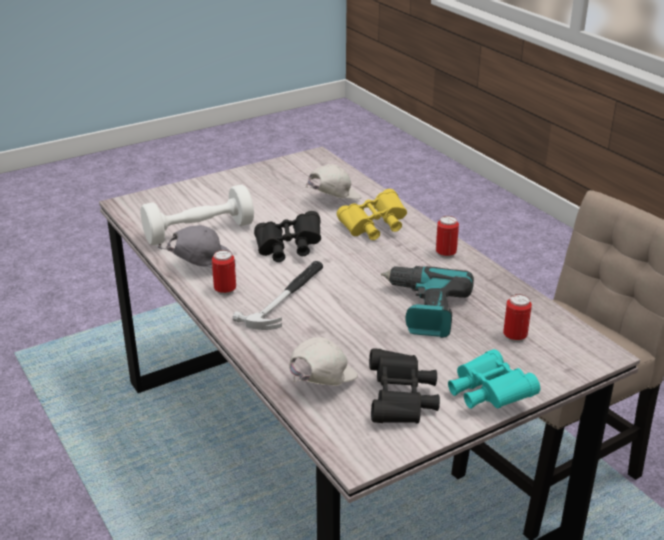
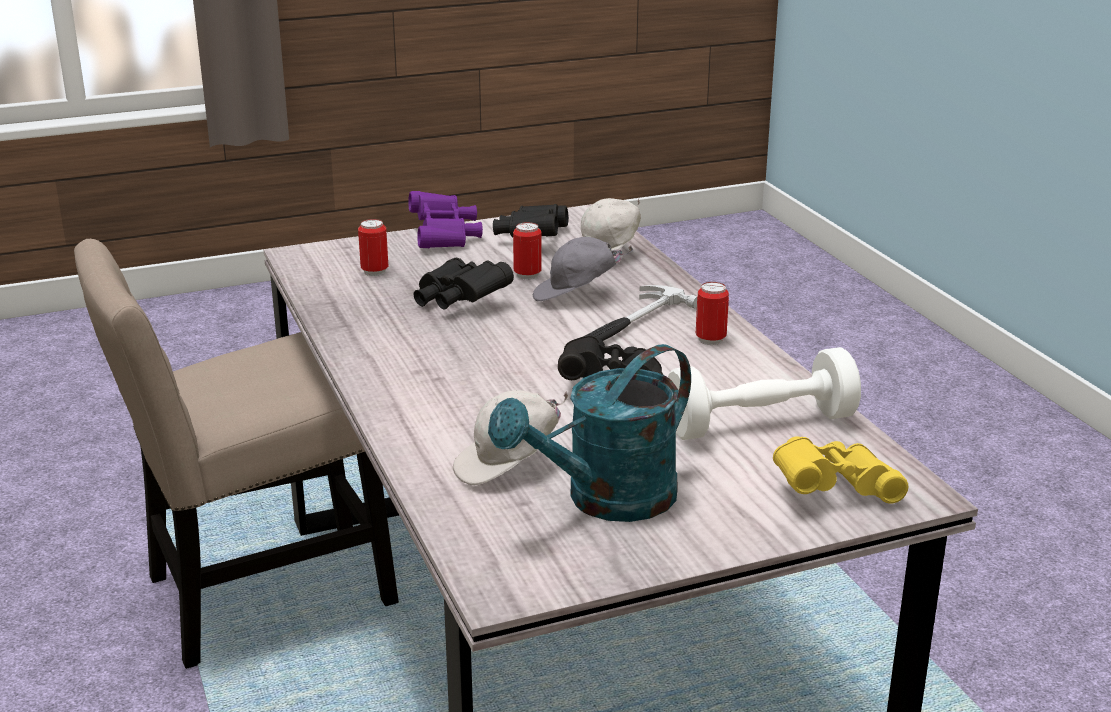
camera: 170 degrees left, 5 degrees down
(202, 265) = (746, 373): grey cap -> grey cap (576, 295)
(280, 189) = (606, 501): none -> turquoise watering can
(374, 228) = (461, 407): yellow binoculars -> yellow binoculars (832, 489)
(423, 309) = (458, 301): power drill -> black binoculars
(445, 254) = (378, 359): can -> can (527, 275)
(488, 395) = (445, 237): turquoise binoculars -> purple binoculars

